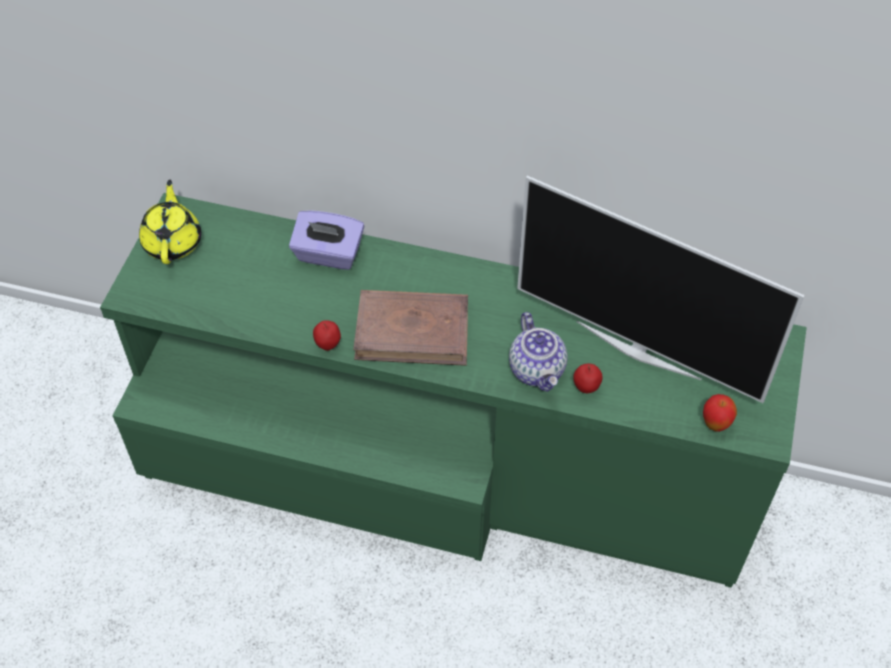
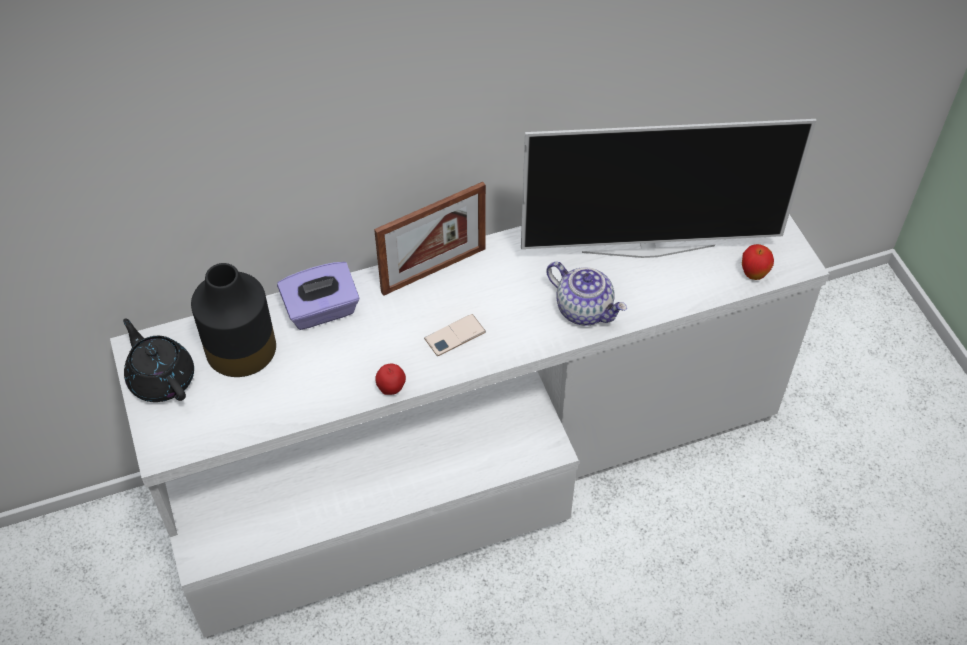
camera: 35 degrees left, 0 degrees up
(173, 242) = (161, 378): yellow teapot -> black teapot
(245, 251) = (240, 348): none -> black vase
(413, 331) = (455, 335): brown book -> phone
(437, 470) = (470, 468): green tv stand -> white tv stand
(441, 270) = (433, 270): none -> picture frame
(586, 388) = (635, 302): apple -> none

